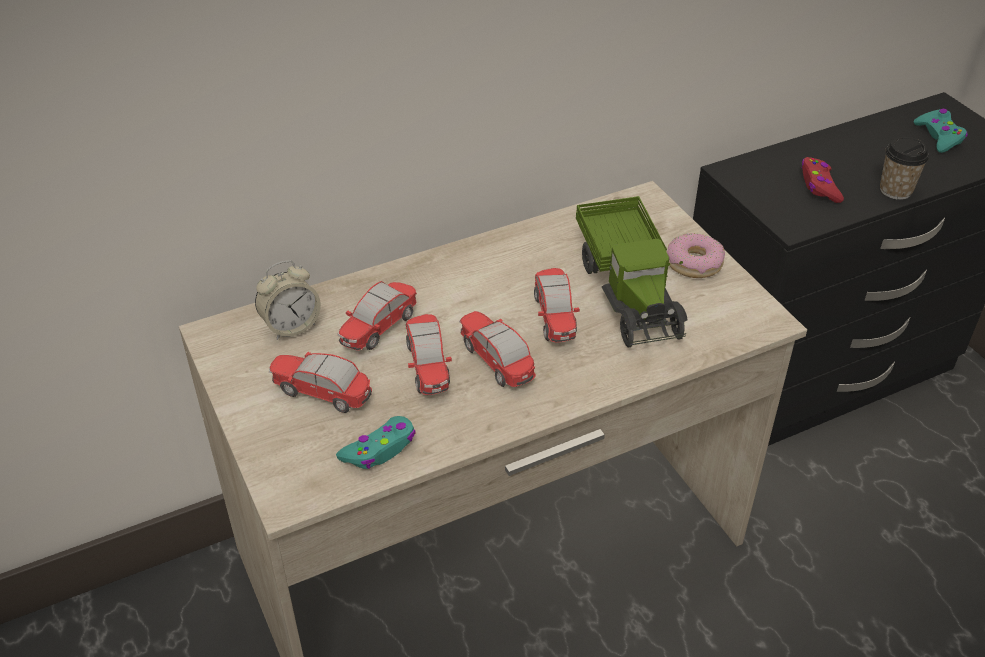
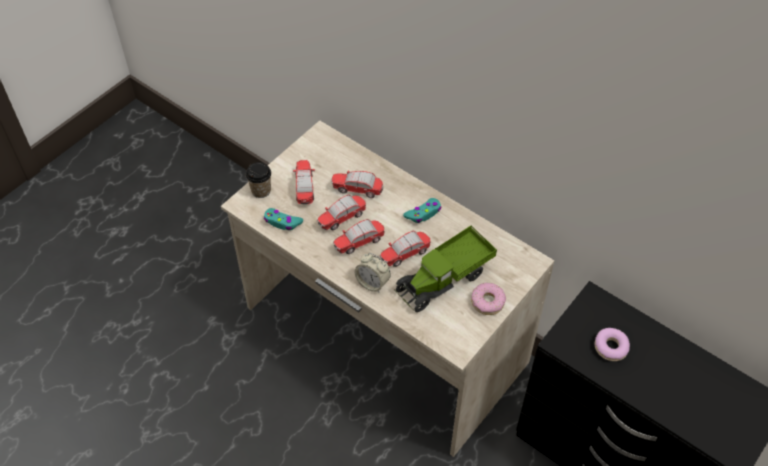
camera: 65 degrees right, 10 degrees up
(291, 326) = (340, 158): alarm clock -> alarm clock (372, 283)
(496, 362) = (359, 243): toy car -> toy car turned 150 degrees counterclockwise
(819, 186) = (610, 347): red game controller -> donut
(895, 190) = (635, 391): cup -> cup (261, 191)
(939, 136) = (723, 406): turquoise game controller -> turquoise game controller (423, 213)

